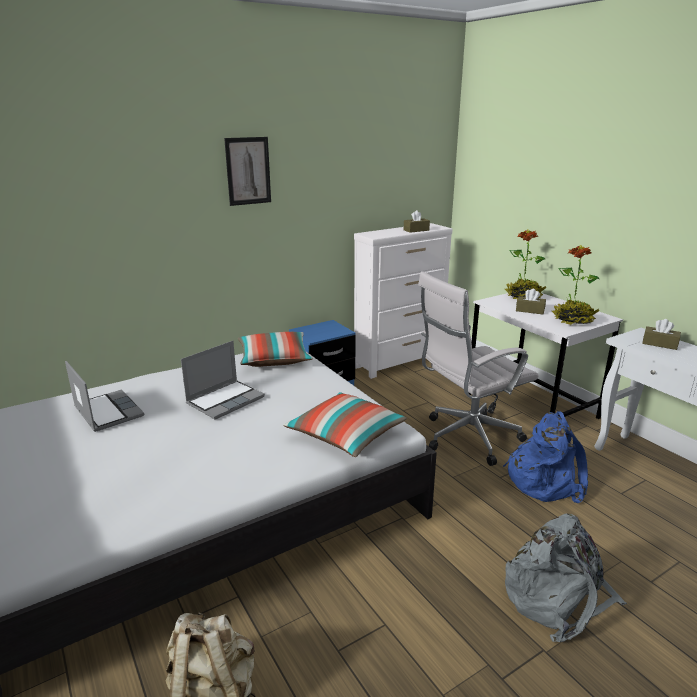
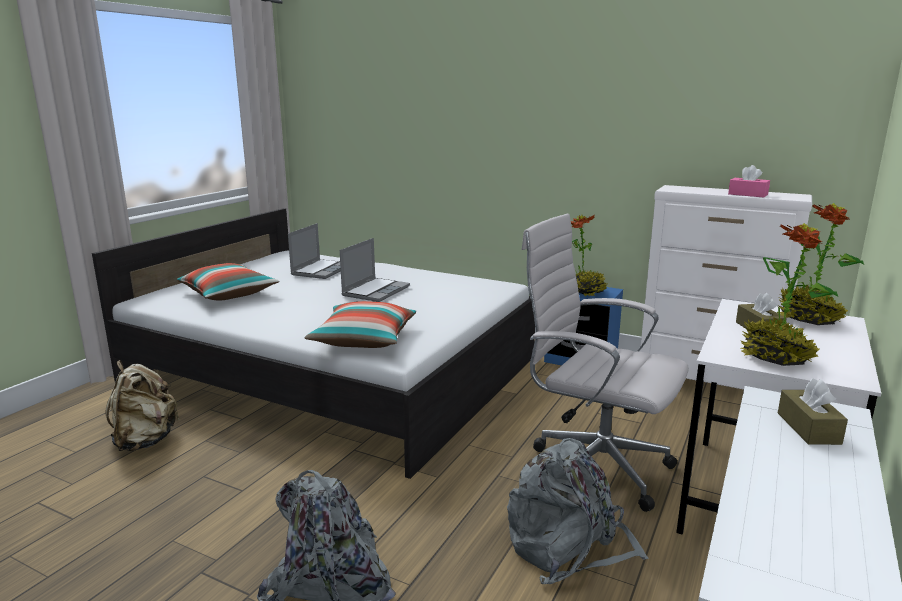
camera: 60 degrees right, 5 degrees down
(225, 400) = (375, 291): laptop -> laptop turned 75 degrees counterclockwise
(248, 171) = (540, 95): picture -> none
(274, 359) = (474, 287): pillow -> pillow (228, 294)
(323, 331) = (584, 292): none -> potted plant
(416, 230) = (747, 194): brown tissue box -> pink tissue box
(544, 480) = (569, 546): blue backpack -> grey backpack

